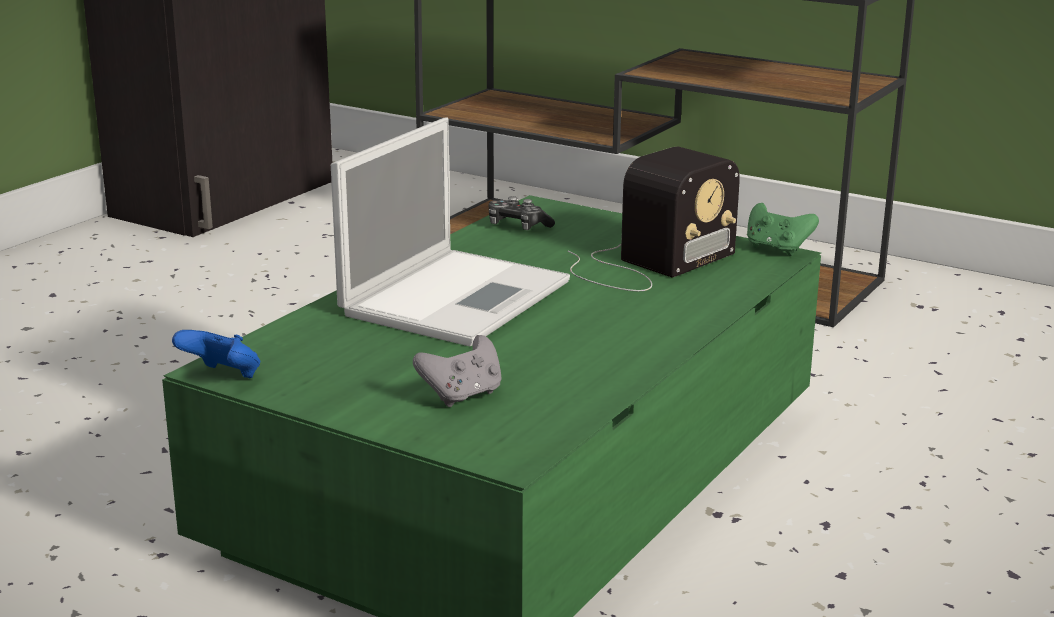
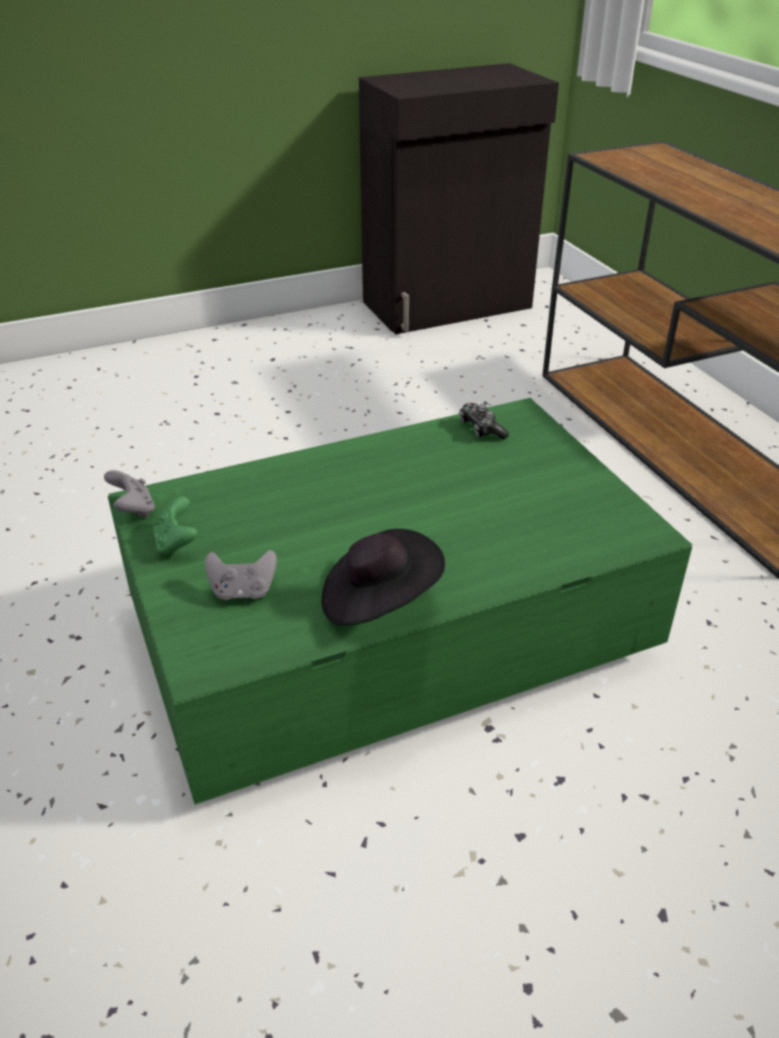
camera: 35 degrees right, 15 degrees up
(223, 377) = (133, 510): blue game controller -> grey game controller
(458, 296) = (356, 489): laptop -> none
(611, 361) = (378, 600): none -> black hat
(647, 264) = (529, 505): radio -> none
(777, 249) = (656, 527): green game controller -> green game controller (177, 544)

